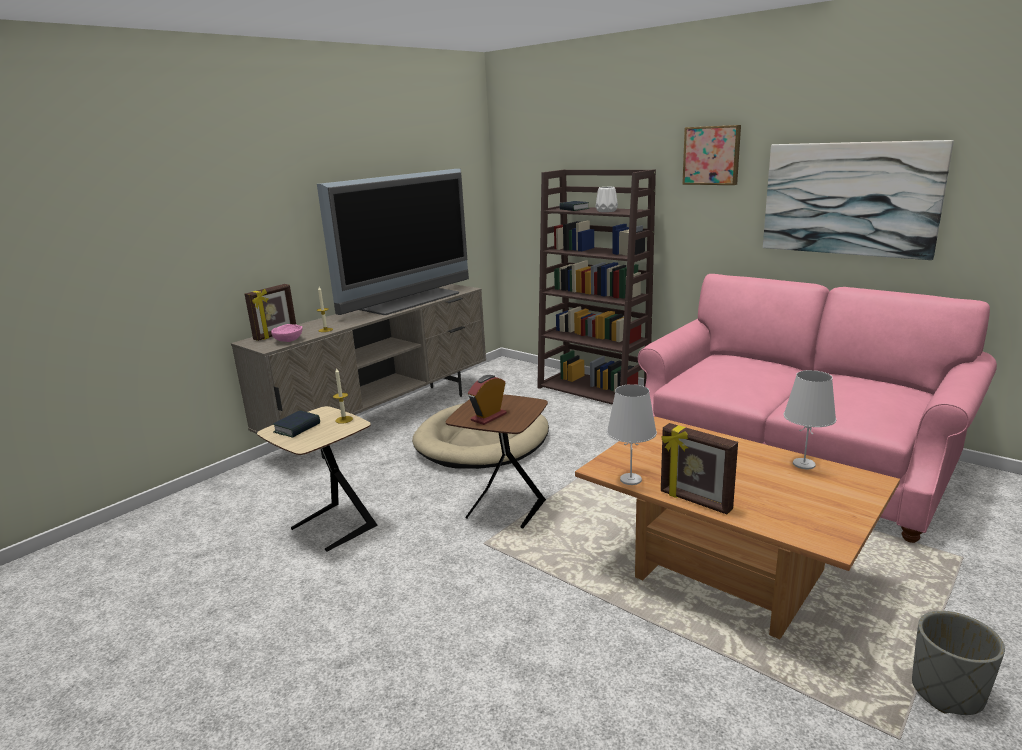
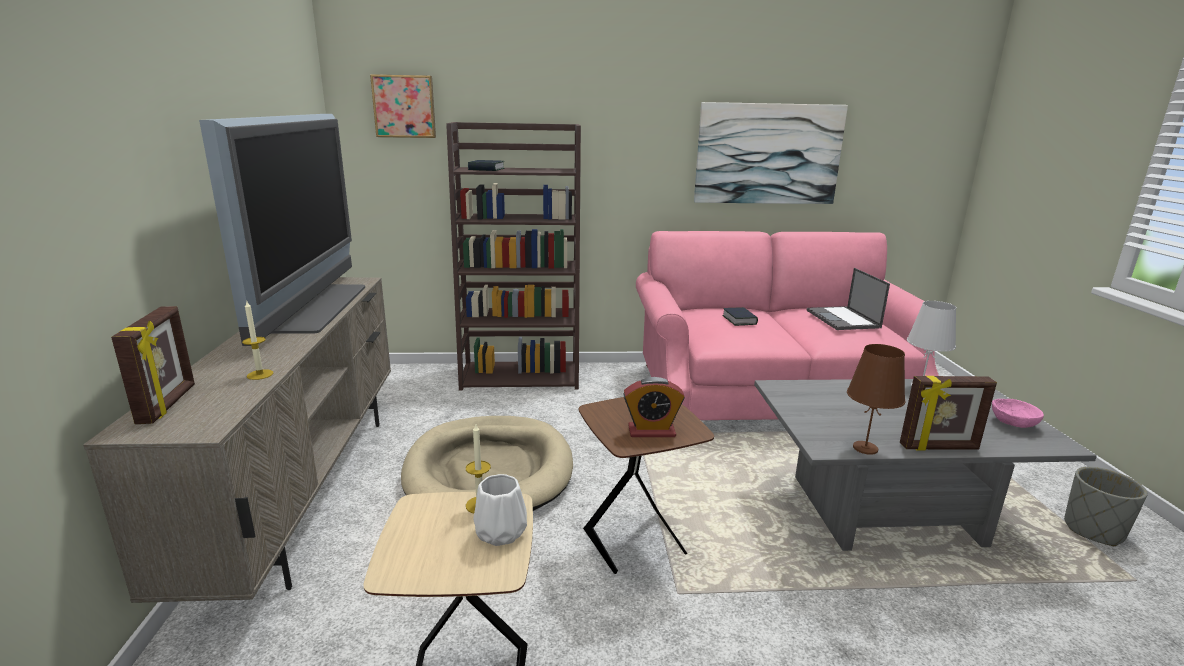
camera: 45 degrees left, 0 degrees up
(288, 340) = (222, 407): pink bowl -> pink bowl (1012, 424)
(297, 428) = (430, 549): book -> book (739, 320)
(488, 417) = (651, 431): alarm clock -> alarm clock turned 90 degrees counterclockwise
(606, 211) = (534, 170): white vase -> white vase (499, 533)
(631, 479) = (865, 448): white table lamp -> brown table lamp
(712, 155) = (639, 111): picture -> picture (404, 106)
(724, 576) = (885, 514): brown coffee table -> grey coffee table
(854, 392) = (843, 319): none -> laptop

